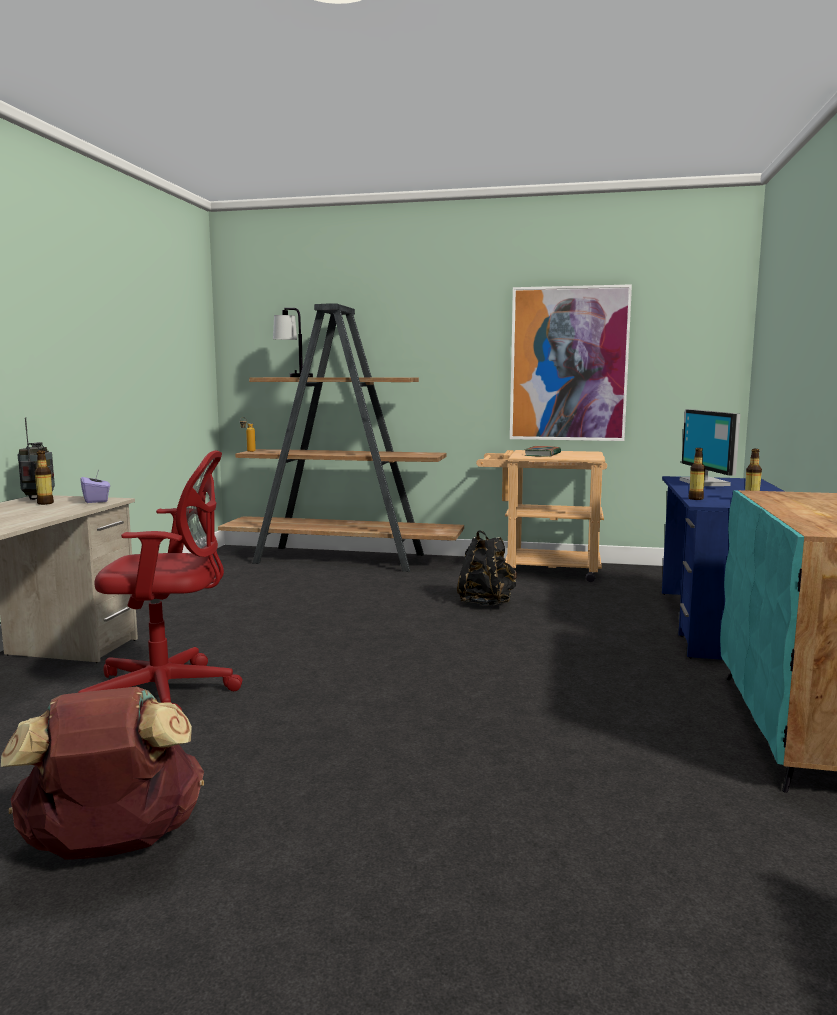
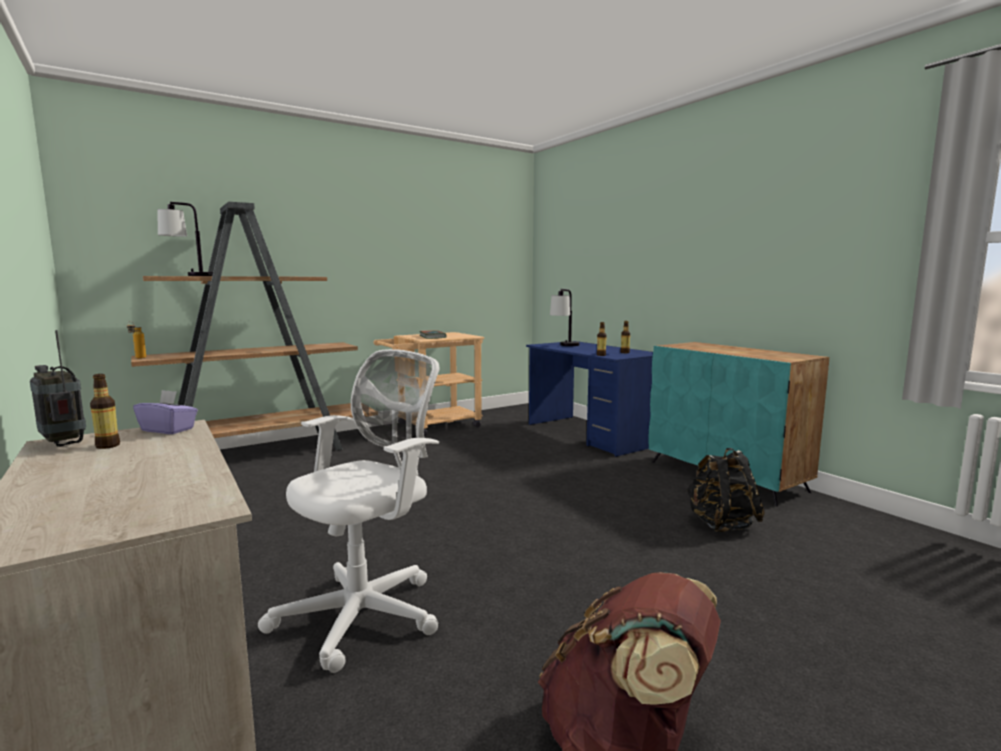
camera: 45 degrees left, 0 degrees up
(168, 691) = (366, 613): red office chair -> white office chair
(486, 603) = (448, 457): black backpack -> black backpack (721, 524)
(568, 364) = (428, 267): picture -> none
(706, 483) = (565, 346): monitor -> table lamp

